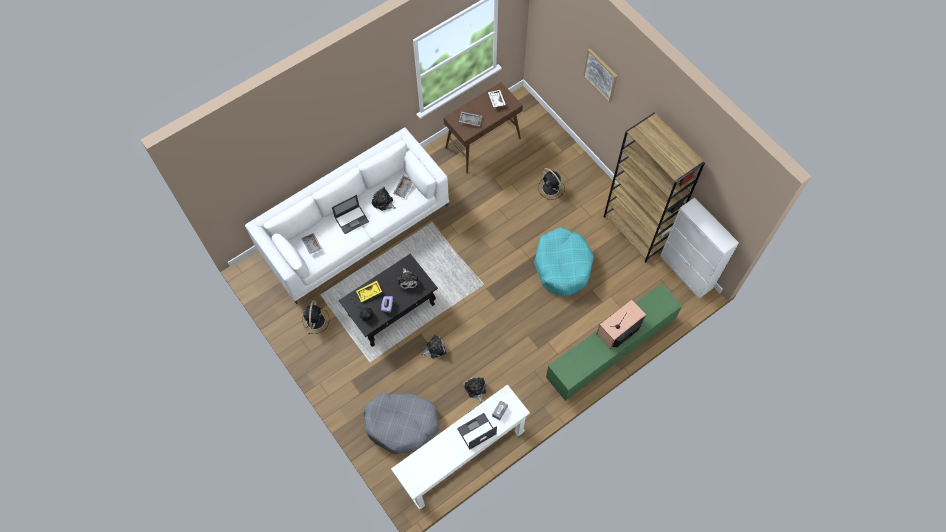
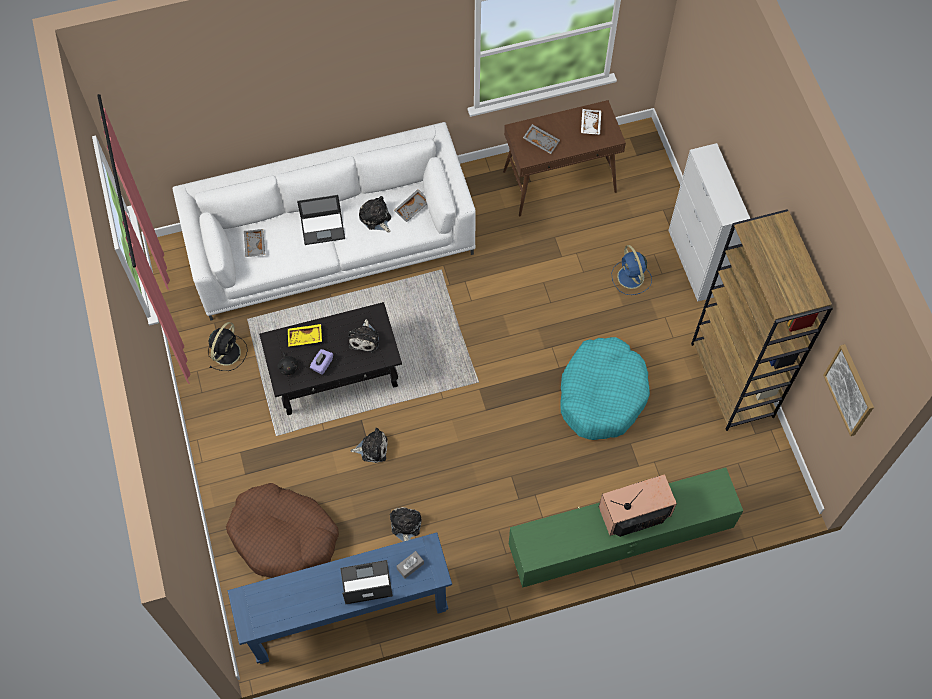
camera: 20 degrees right, 0 degrees up
(402, 424) = (284, 537): grey dog bed -> brown dog bed
(462, 457) = (348, 613): white console table -> blue console table
(551, 188) = (631, 278): black fan -> blue fan
(600, 75) = (738, 131): picture -> picture (850, 390)
(686, 272) = (781, 466): white cabinet -> white cabinet (695, 263)

